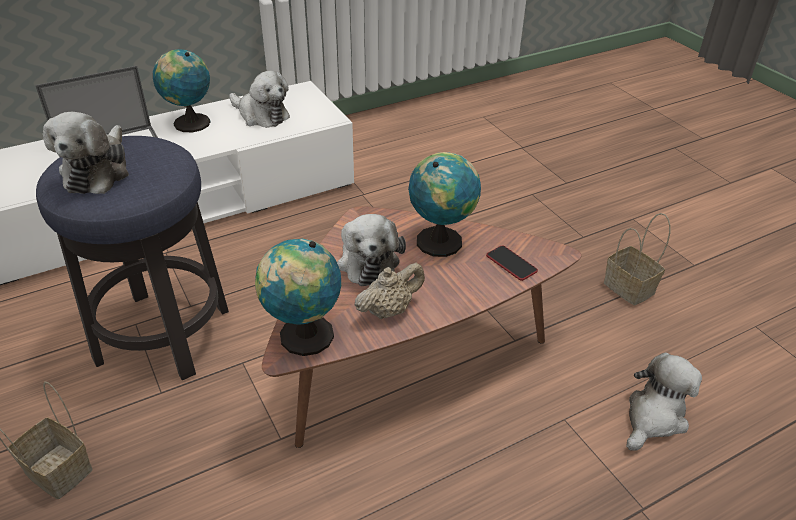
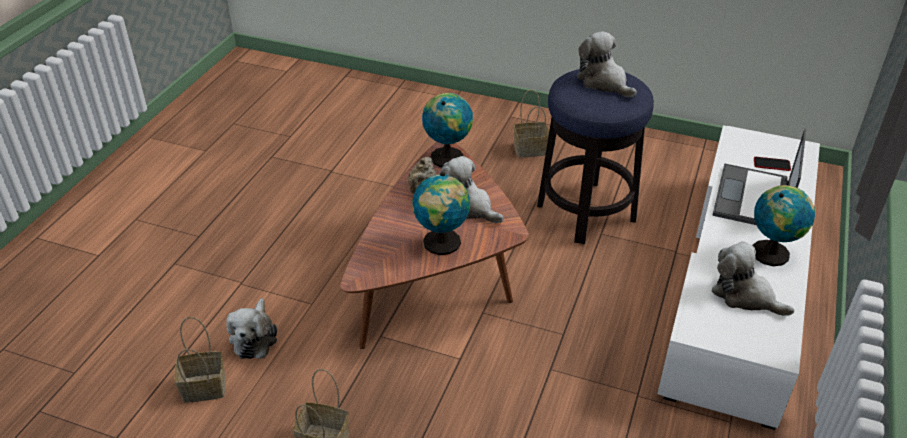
camera: 140 degrees right, 0 degrees up
(261, 115) = (745, 296): plush toy -> plush toy turned 45 degrees clockwise
(511, 263) = (381, 253): phone -> phone (771, 164)
(734, 393) = (202, 388): none -> basket

